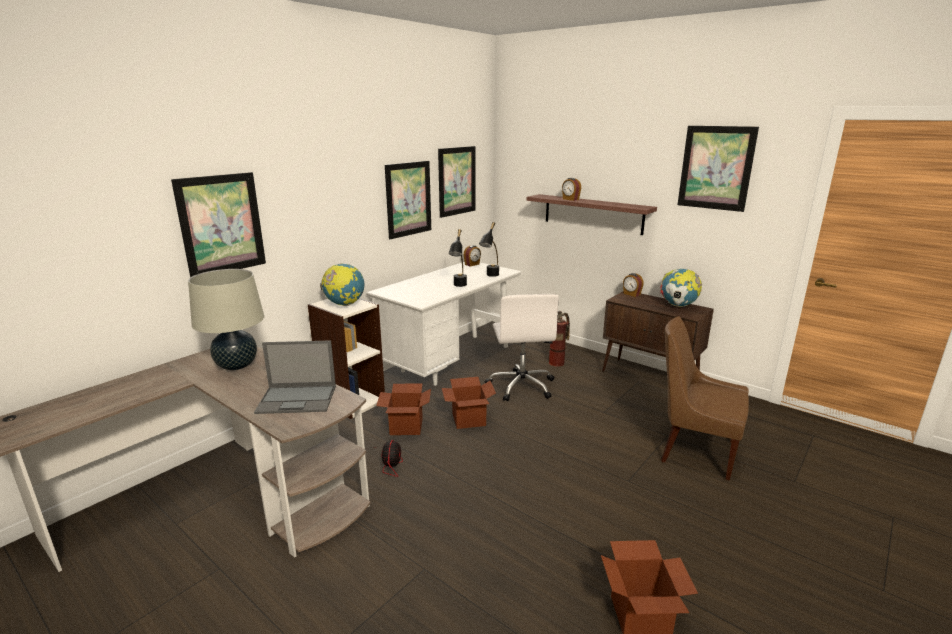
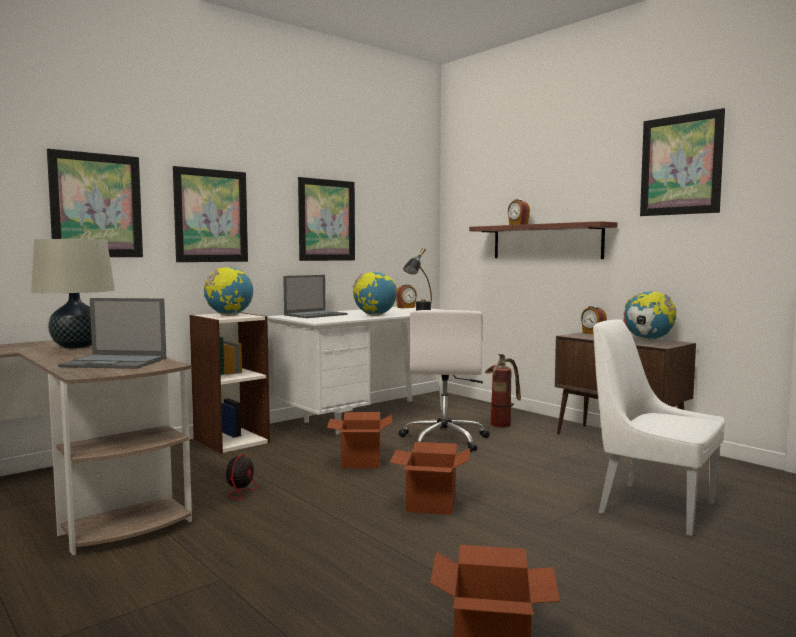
camera: 10 degrees right, 15 degrees down
(406, 427) = (281, 463): cardboard box -> cardboard box (431, 504)
(408, 287) = (316, 315): none -> laptop
(457, 181) = (390, 211): picture -> picture (211, 216)
(459, 286) = (375, 315): black table lamp -> globe
(694, 451) = (652, 506): brown chair -> white chair

